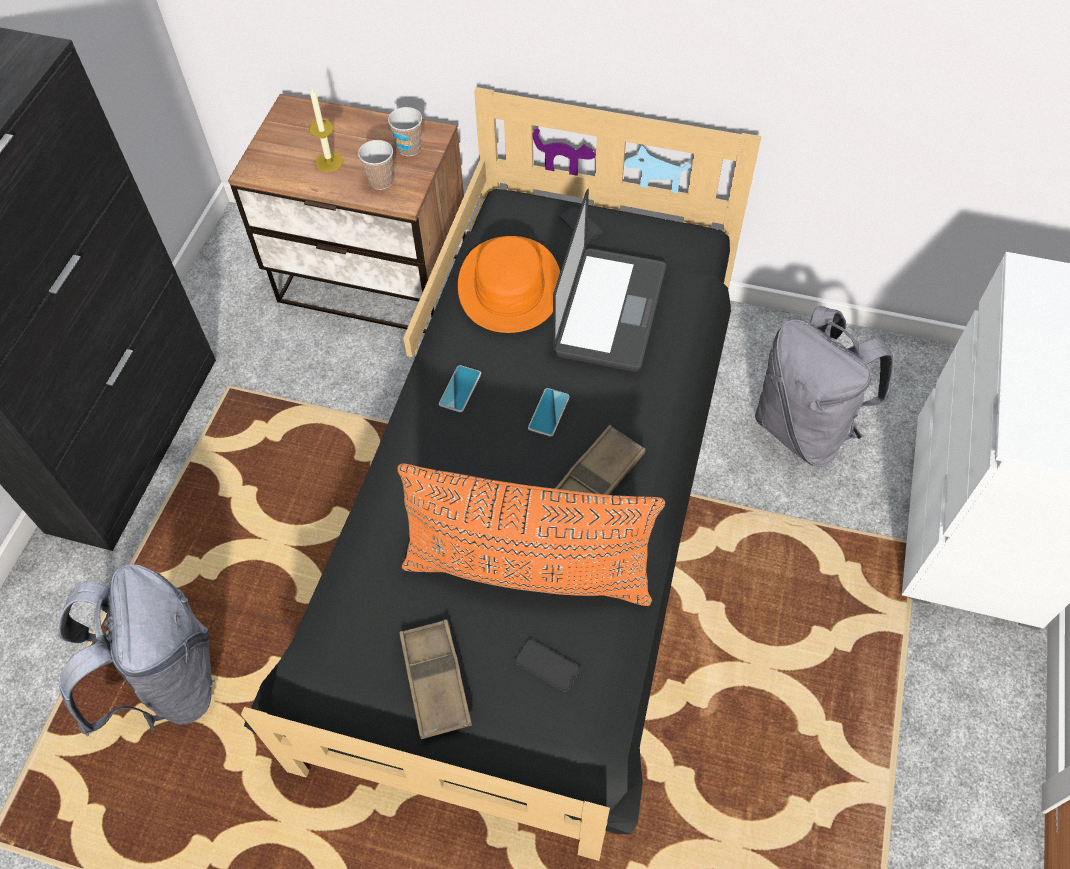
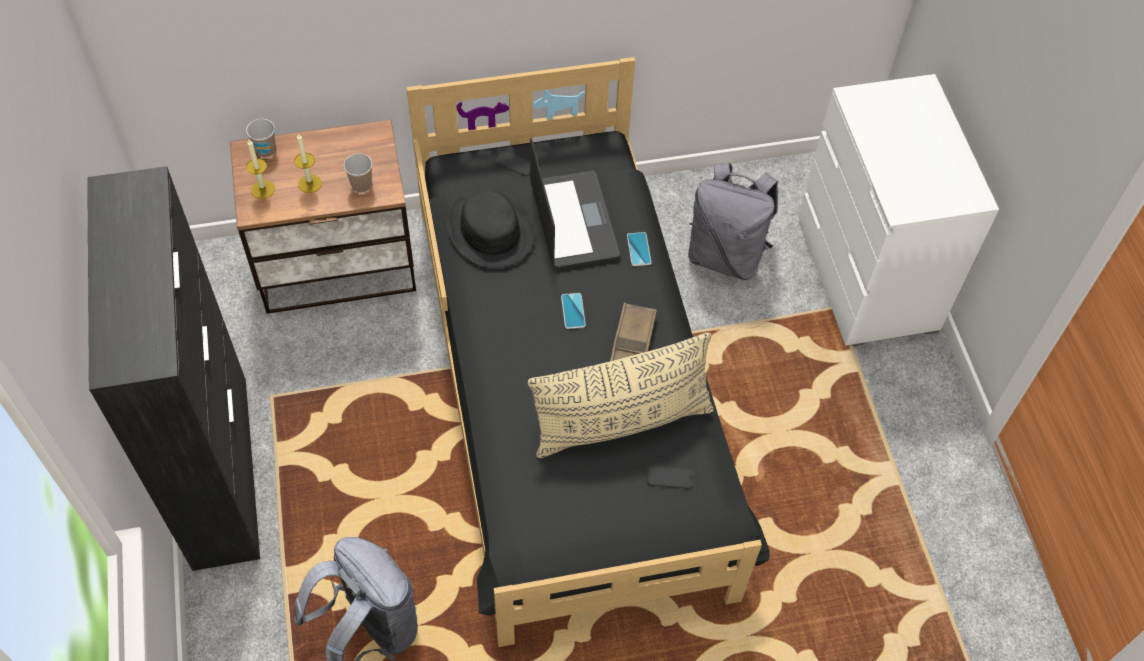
camera: 30 degrees left, 0 degrees up
(278, 151) = (263, 189): none -> candle
(409, 148) = (366, 151): cup -> cup (266, 150)
(435, 681) = (603, 519): brown tray -> none
(460, 389) = (500, 319): phone -> phone (638, 249)
(509, 286) = (489, 230): orange hat -> black hat
(528, 569) = (621, 422): orange pillow -> beige pillow

